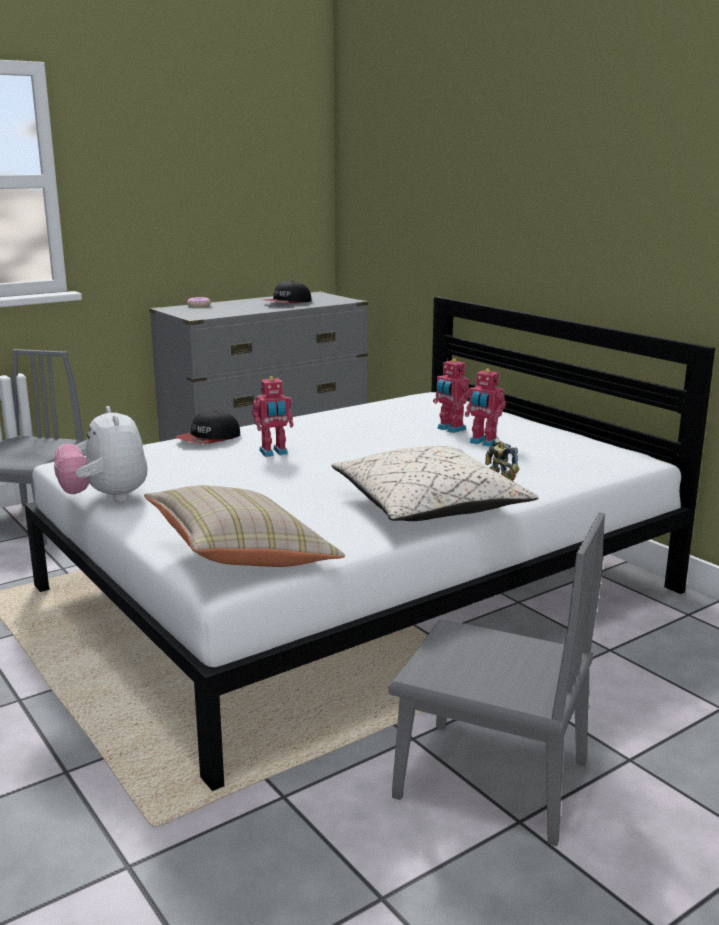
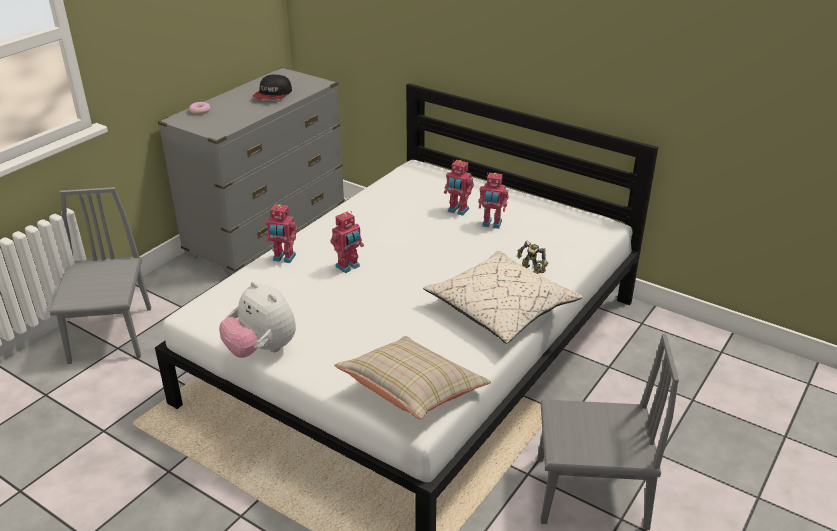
camera: 20 degrees left, 15 degrees up
(209, 439) = (283, 258): cap -> toy robot

